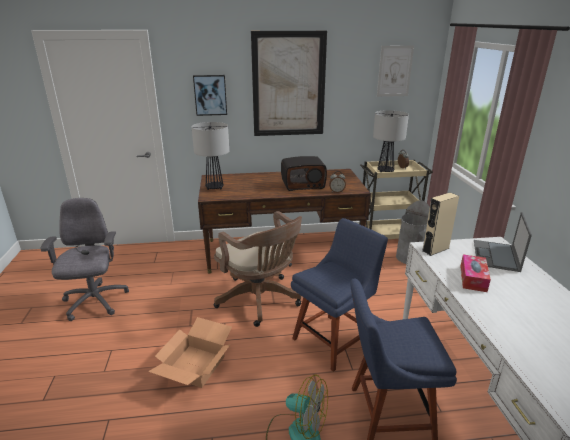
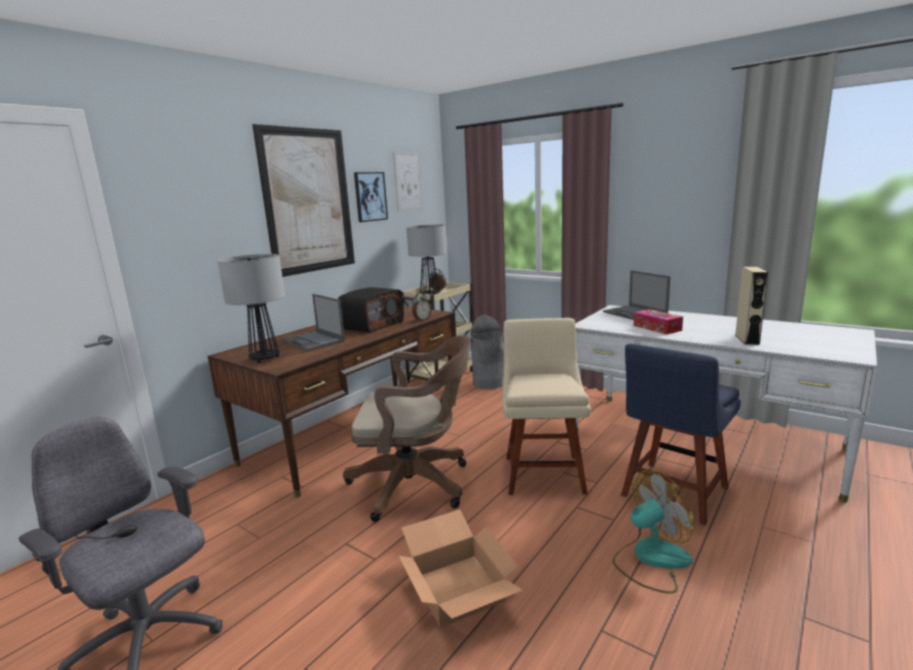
camera: 45 degrees left, 10 degrees down
(210, 95) = (205, 221): picture -> picture (370, 196)
(255, 184) = (314, 341): none -> laptop
(334, 339) = (543, 471): blue chair -> beige chair
(435, 249) = (595, 324): beige speaker -> beige speaker (747, 339)

